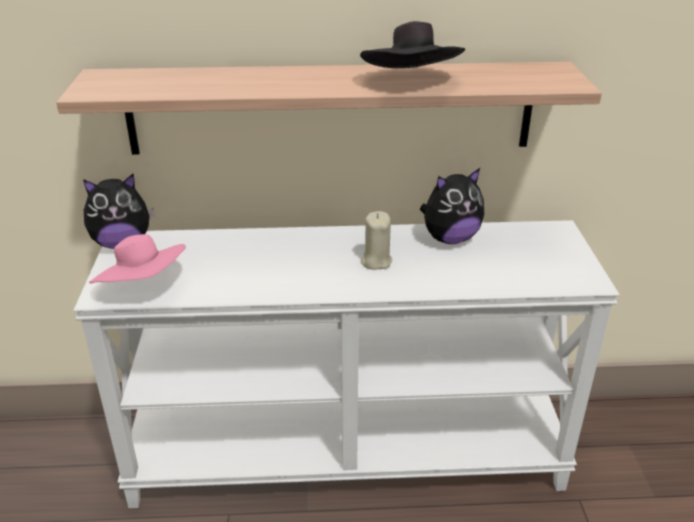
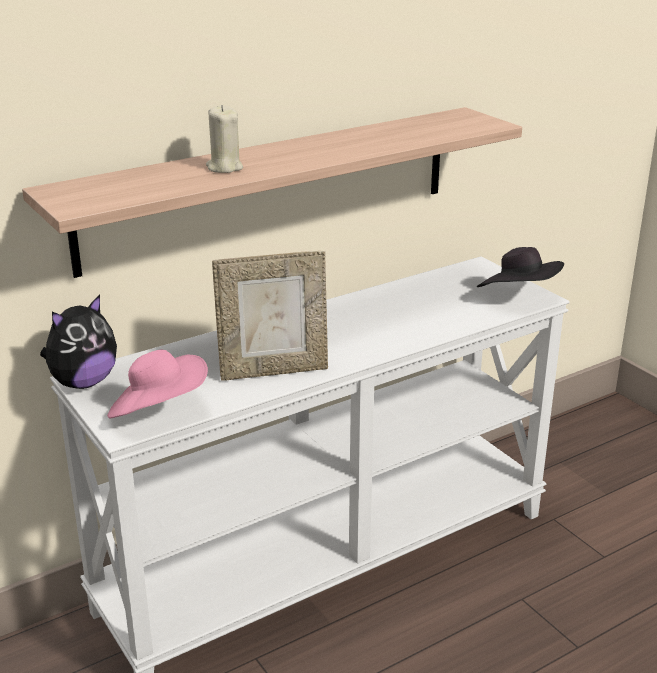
camera: 30 degrees left, 5 degrees down
(266, 279) = (273, 370): none -> picture frame
(376, 261) = (356, 329): beige candle -> beige candle (224, 167)
(412, 82) = (368, 144): black hat -> black hat (519, 296)
(450, 239) = (398, 295): plush toy -> none

